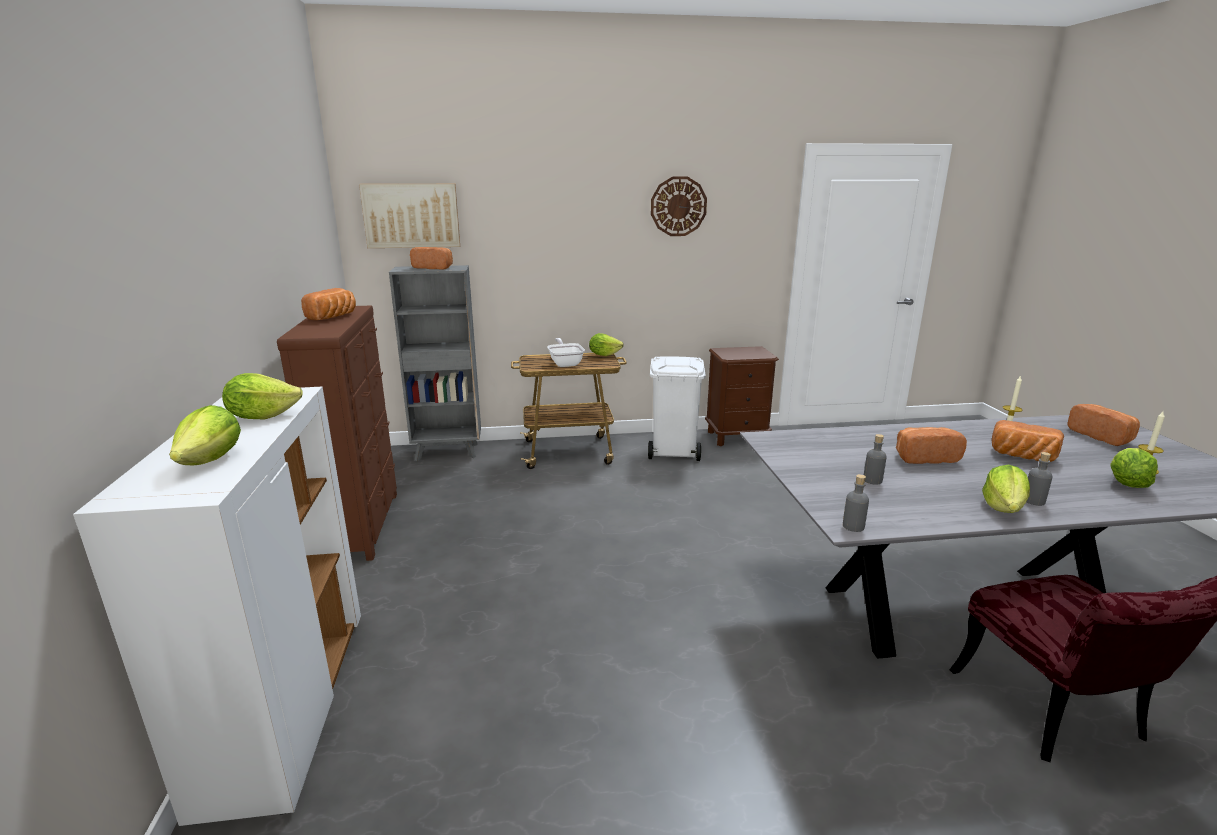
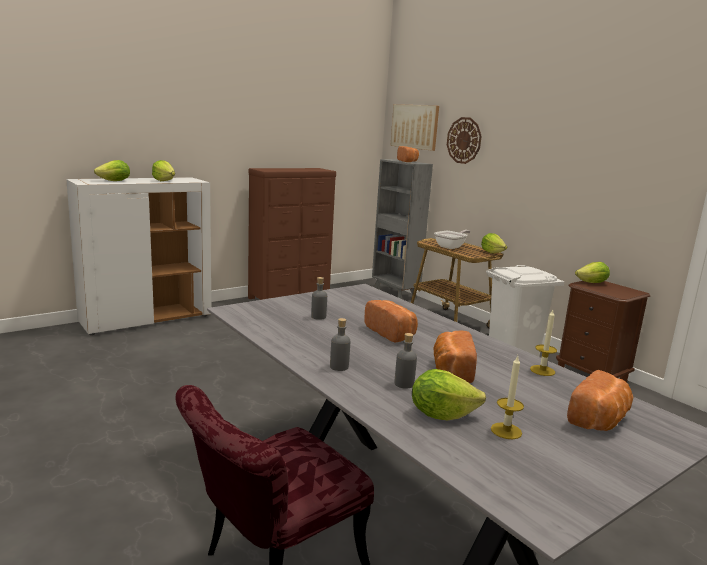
camera: 60 degrees right, 5 degrees down
(334, 317) = (300, 169): bread -> none
(678, 206) = (585, 132): wall clock -> wall clock (464, 140)
(853, 526) = (233, 311): grey bottle -> grey bottle (404, 384)
(1003, 507) = (311, 355): lettuce -> lettuce (592, 283)

